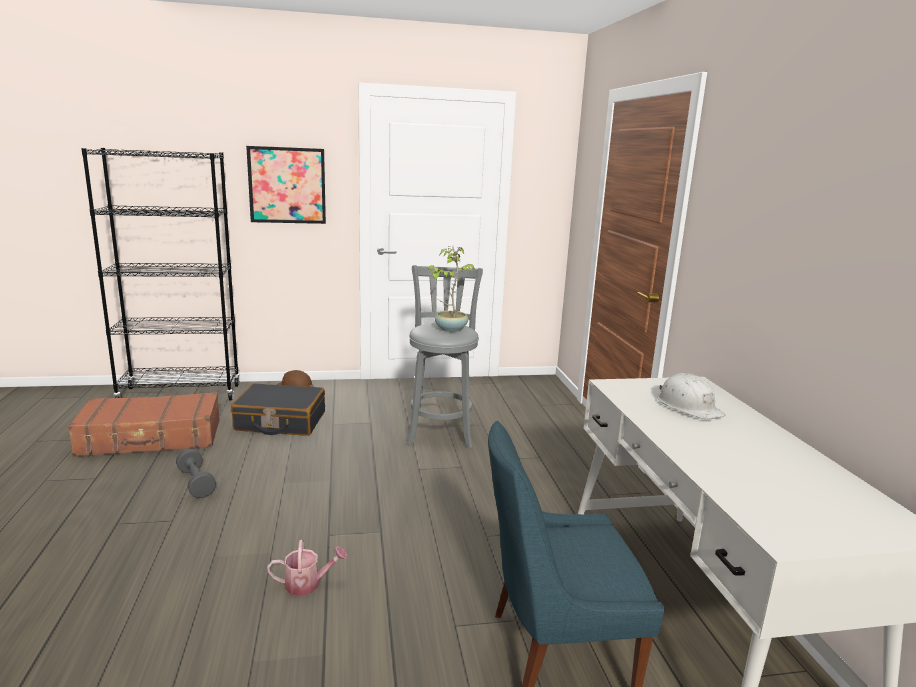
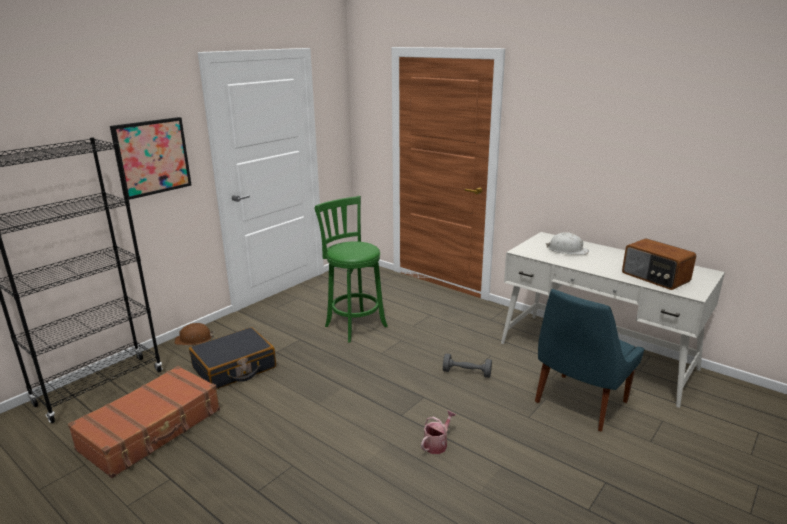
camera: 40 degrees left, 5 degrees up
(196, 483) = (259, 436): grey dumbbell -> grey dumbbell (466, 373)
(440, 432) = (354, 325): grey stool -> green stool
(450, 329) = (358, 247): potted plant -> none
(761, 489) = (655, 277): none -> radio

